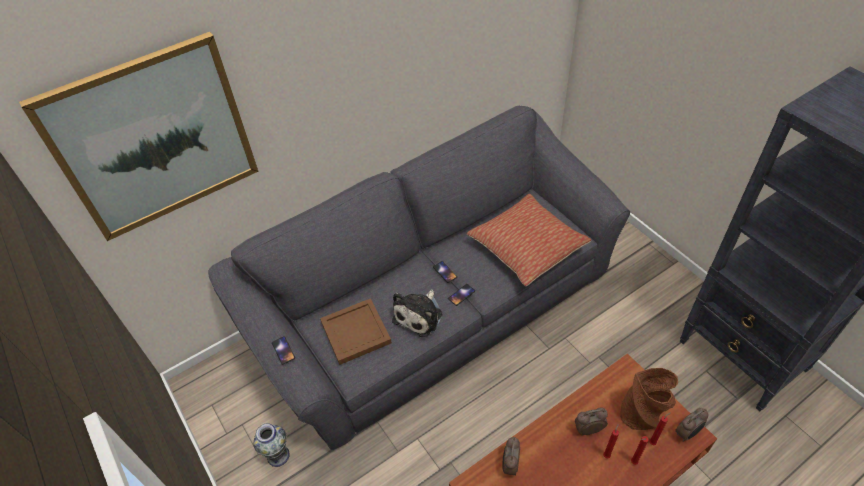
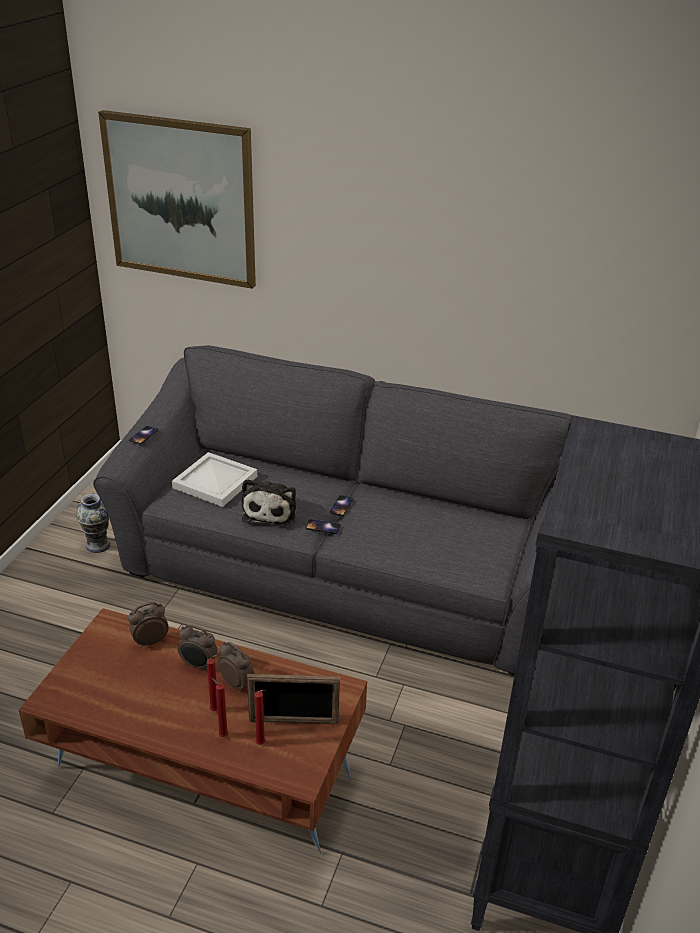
camera: 50 degrees right, 15 degrees down
(357, 333) = (215, 483): brown tray -> white tray
(420, 315) = (271, 511): plush toy -> plush toy turned 75 degrees counterclockwise
(527, 247) = (433, 545): pillow -> none
(642, 413) = (293, 721): brown vase -> picture frame
(687, 433) = (298, 771): alarm clock -> alarm clock (198, 665)

